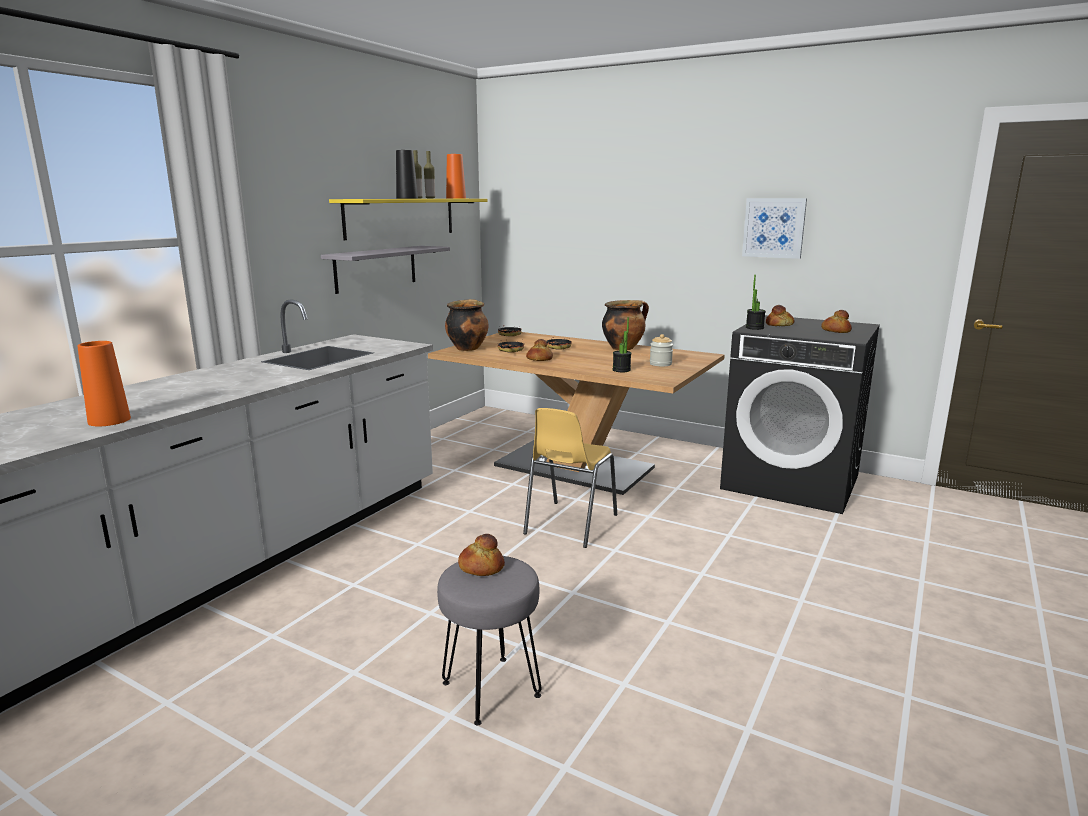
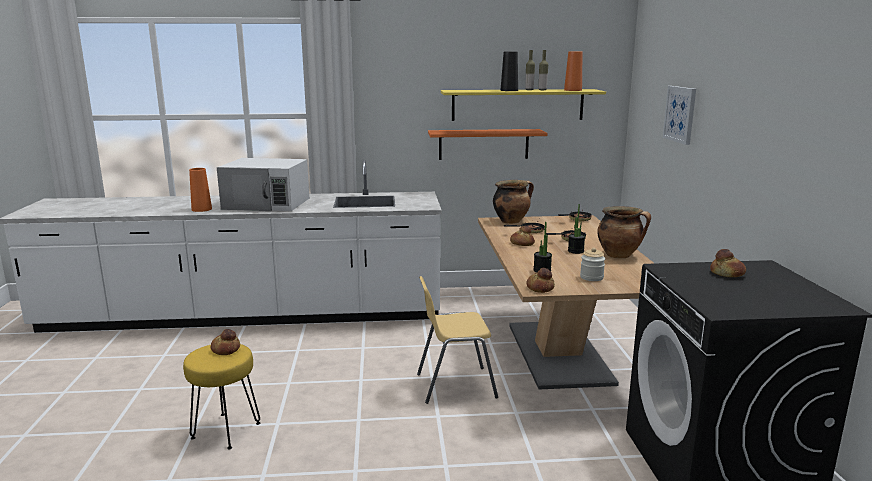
camera: 55 degrees right, 0 degrees up
(194, 389) = (267, 203): none -> white microwave
(376, 268) = (483, 144): grey shelf -> orange shelf
(490, 689) = (226, 430): grey stool -> yellow stool
(754, 328) = (683, 267): potted plant -> potted plant (575, 251)
(774, 228) = (800, 154): picture -> picture (680, 114)
(835, 331) = (757, 299): bread -> bread (540, 288)

